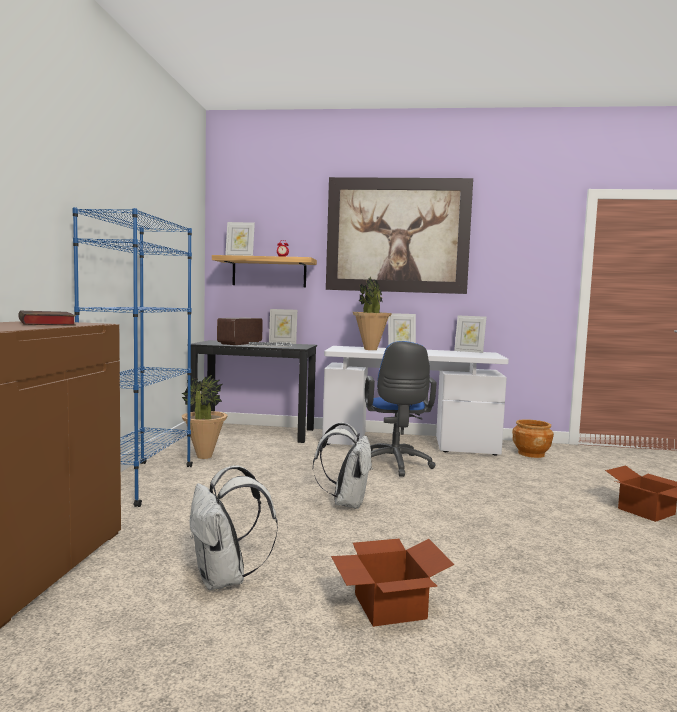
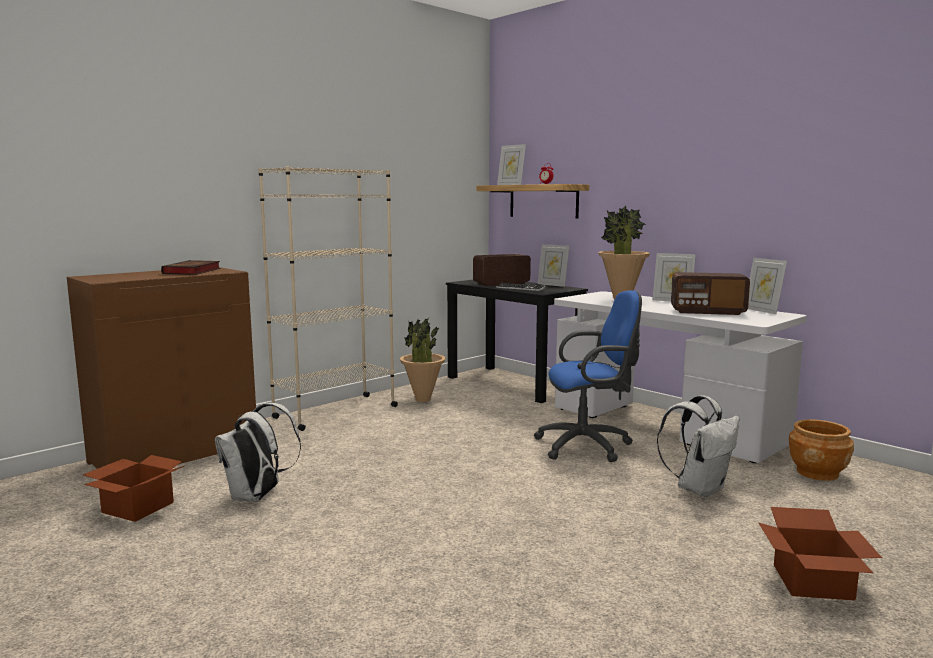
camera: 40 degrees right, 5 degrees up
(140, 483) = (335, 412): blue bookcase -> beige bookcase
(346, 503) = (457, 469): white backpack -> white backpack (699, 488)
(387, 606) = (317, 553): cardboard box -> cardboard box (137, 507)
(395, 465) = (588, 446): blue office chair -> blue office chair turned 135 degrees counterclockwise
(397, 235) = (680, 147): picture -> none
(447, 353) = (707, 311): none -> radio

